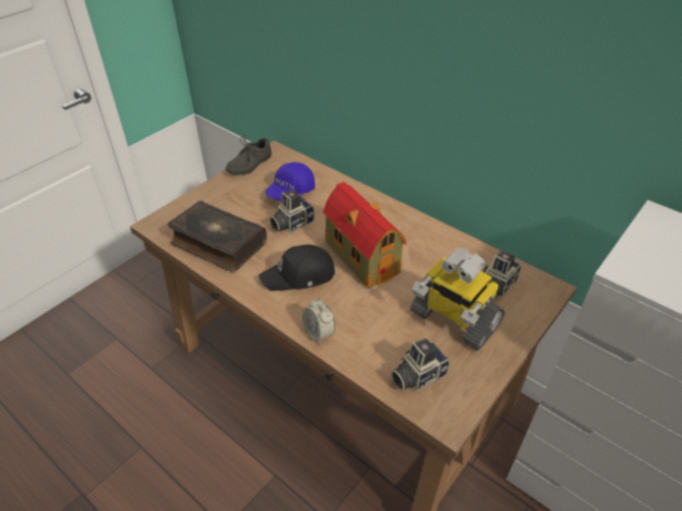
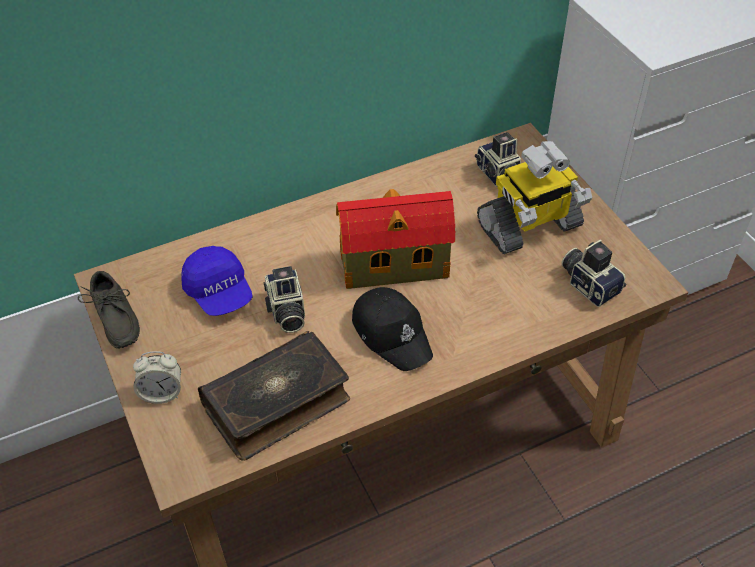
camera: 65 degrees left, 5 degrees up
(299, 276) = (392, 333): black cap -> black cap turned 45 degrees counterclockwise
(319, 333) = (497, 345): alarm clock -> alarm clock (162, 393)
(417, 375) = (590, 284): camera -> camera turned 150 degrees clockwise

